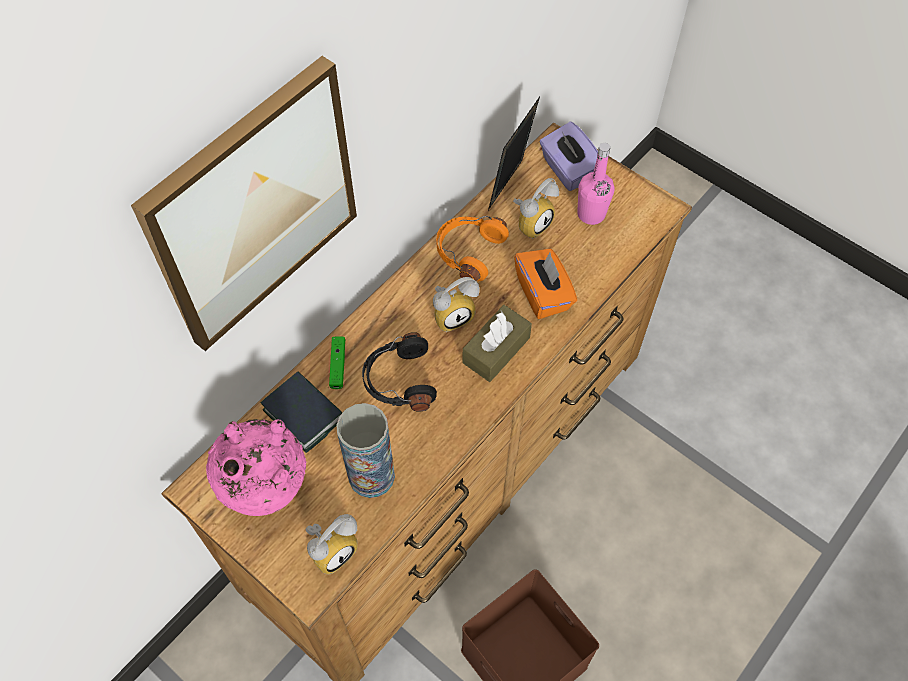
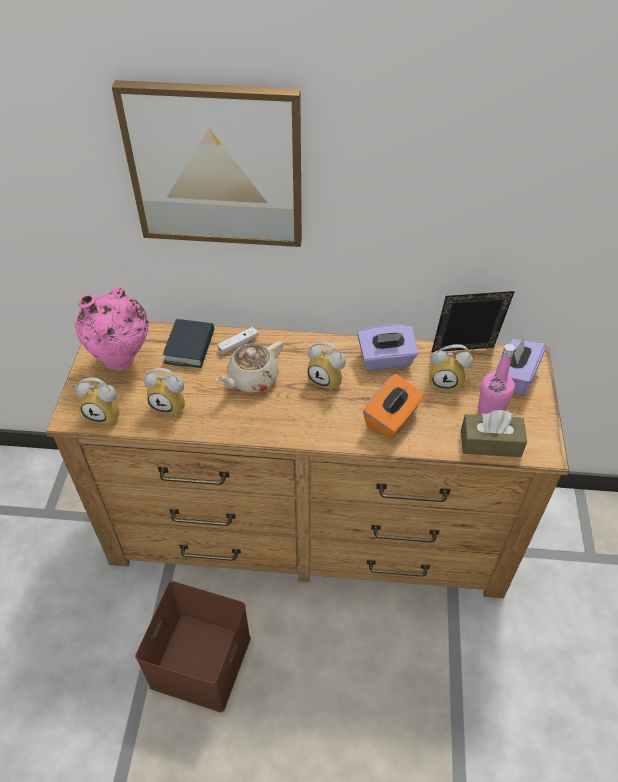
camera: 55 degrees right, 10 degrees down
(338, 365) = (238, 344): green game controller -> white game controller
(371, 476) = (171, 404): vase -> alarm clock
(398, 381) = (252, 379): black headphones -> beige teapot
(468, 252) = (385, 360): orange headphones -> purple tissue box
(496, 350) = (321, 417): brown tissue box -> brown tissue box (490, 443)

